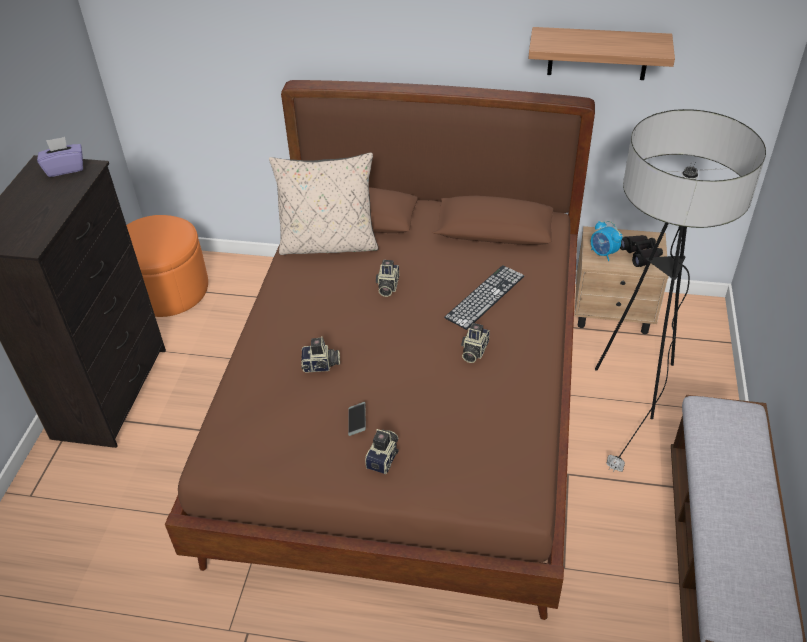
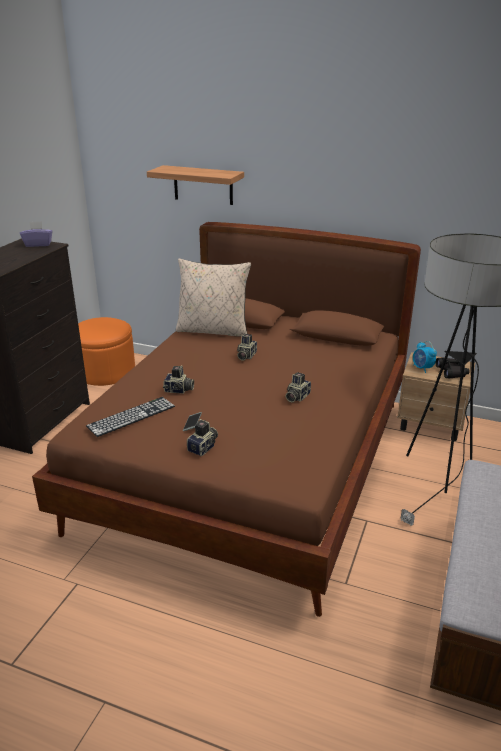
camera: 10 degrees right, 15 degrees down
(485, 296) = (316, 369): keyboard -> keyboard (131, 416)
(598, 53) = (424, 210): shelf -> shelf (203, 185)

